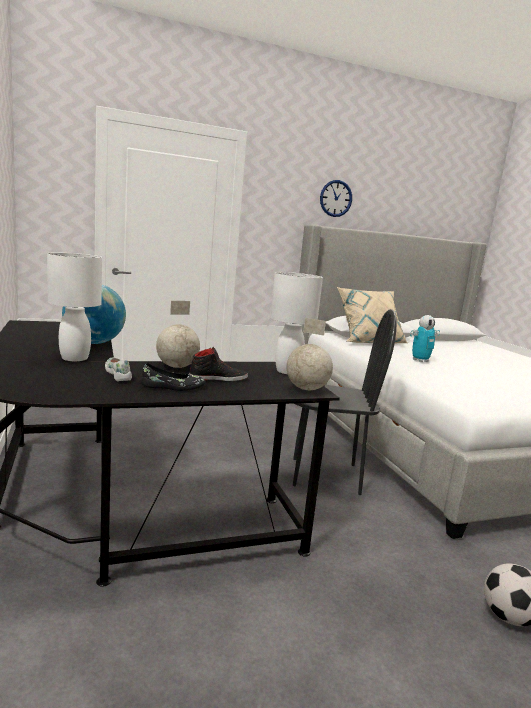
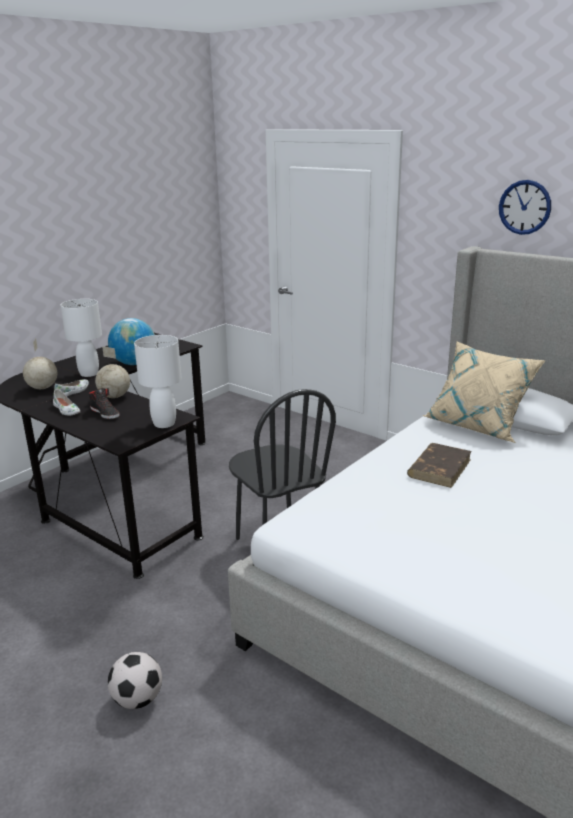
camera: 60 degrees right, 10 degrees up
(173, 387) = (66, 410): black shoe -> white shoe
(307, 389) = (122, 440): globe -> globe (42, 388)
(420, 361) = (439, 467): toy robot -> brown book

